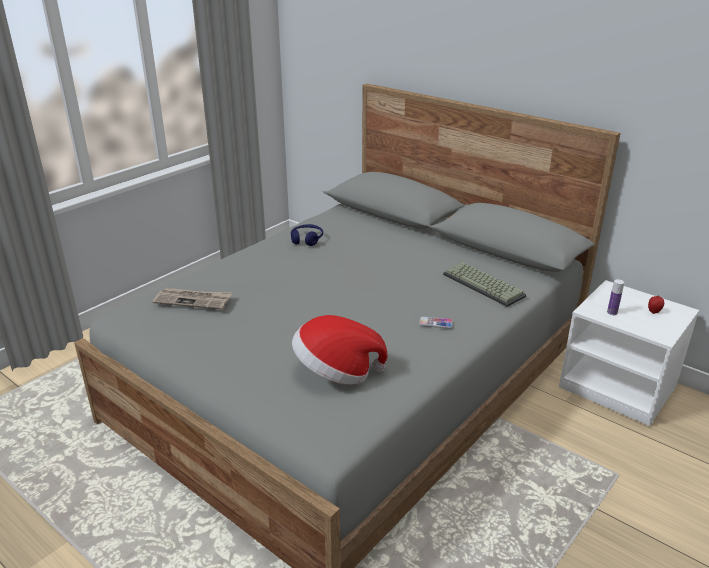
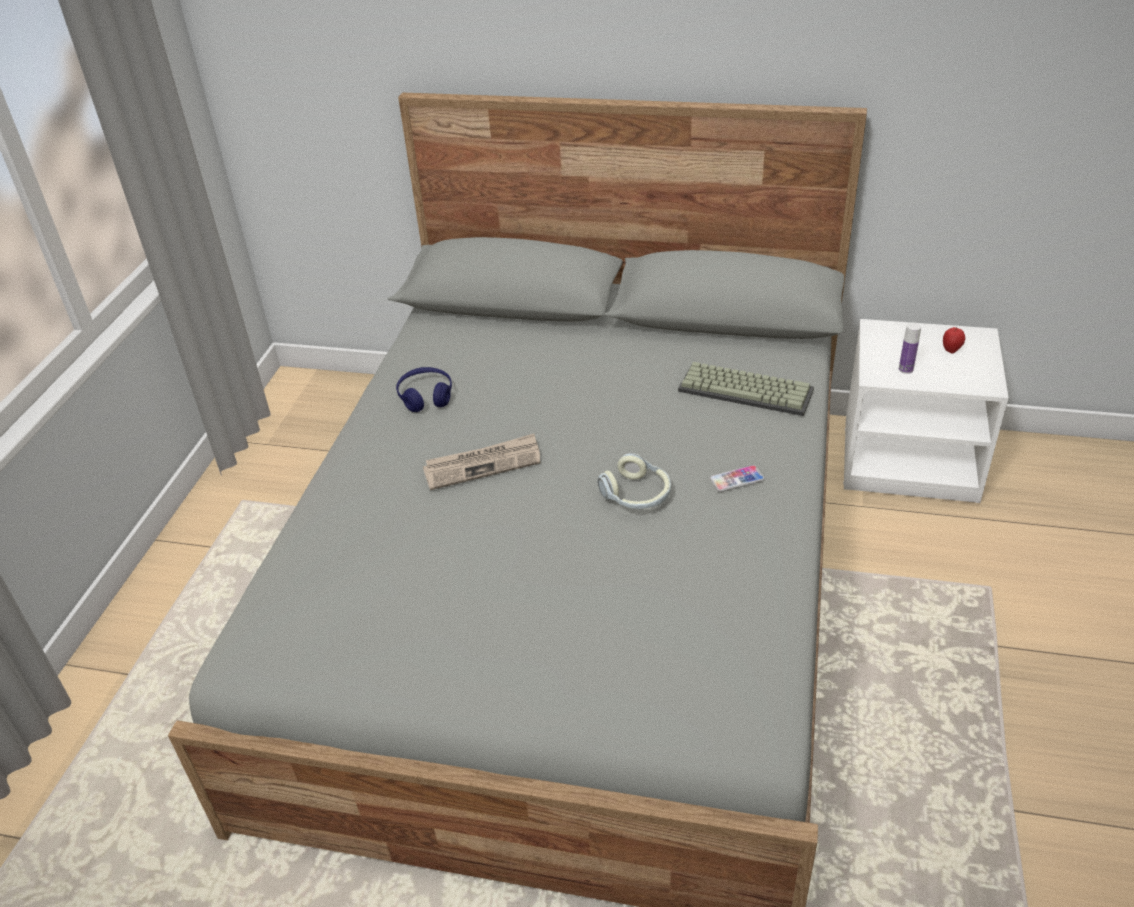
camera: 25 degrees left, 10 degrees up
(193, 300) = (354, 582): newspaper -> newspaper (483, 464)
(336, 372) = (673, 619): hat -> none
(372, 312) = (636, 495): none -> headphones

